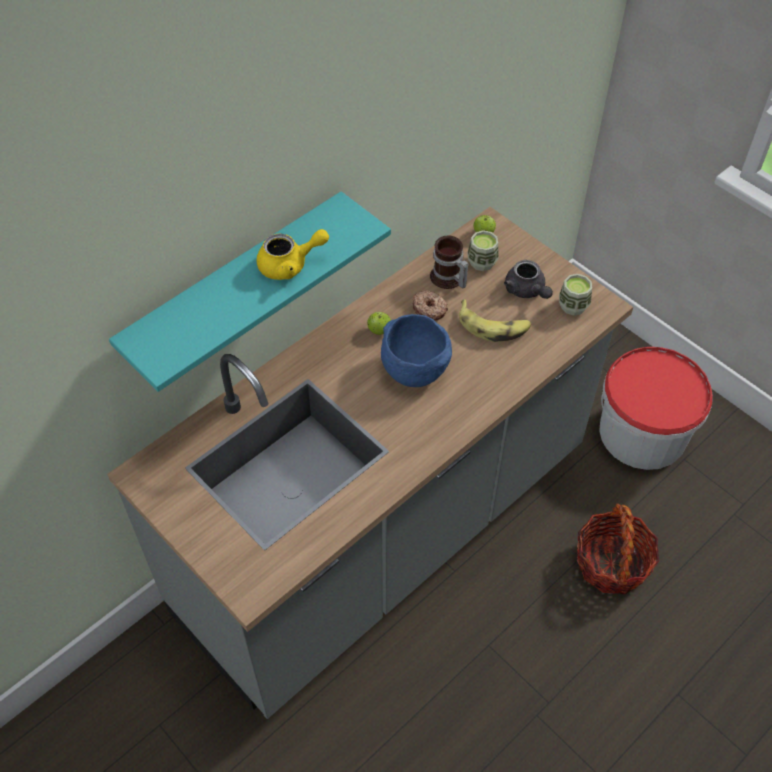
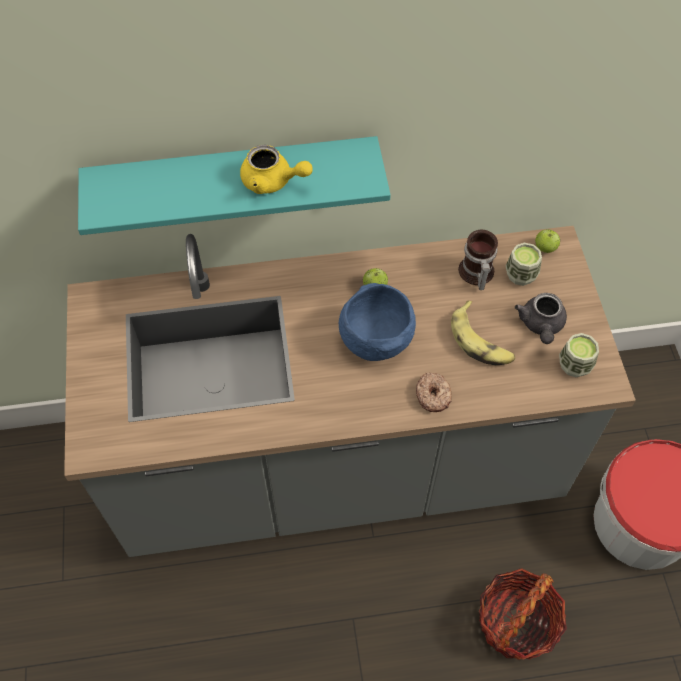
camera: 35 degrees right, 5 degrees up
(429, 309) = (435, 292): donut -> donut (433, 395)

